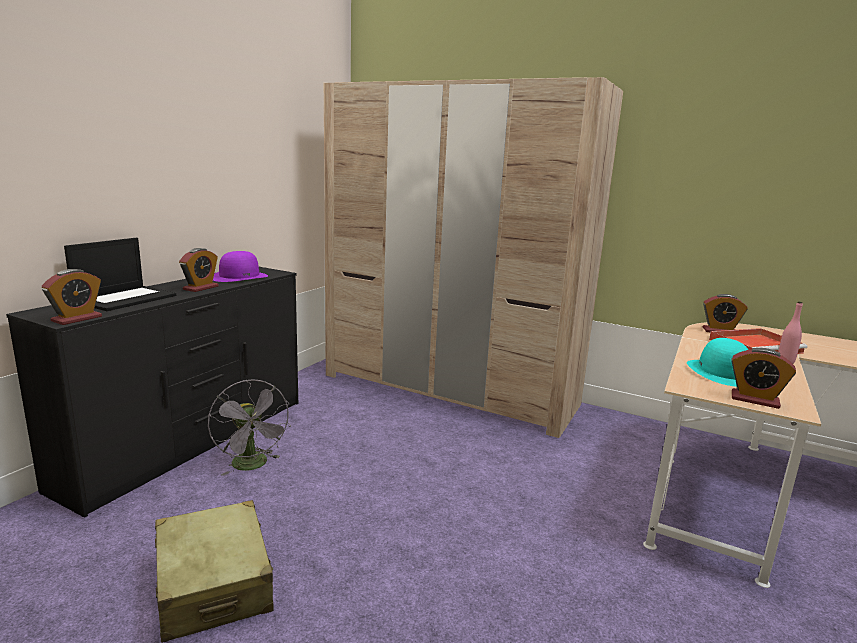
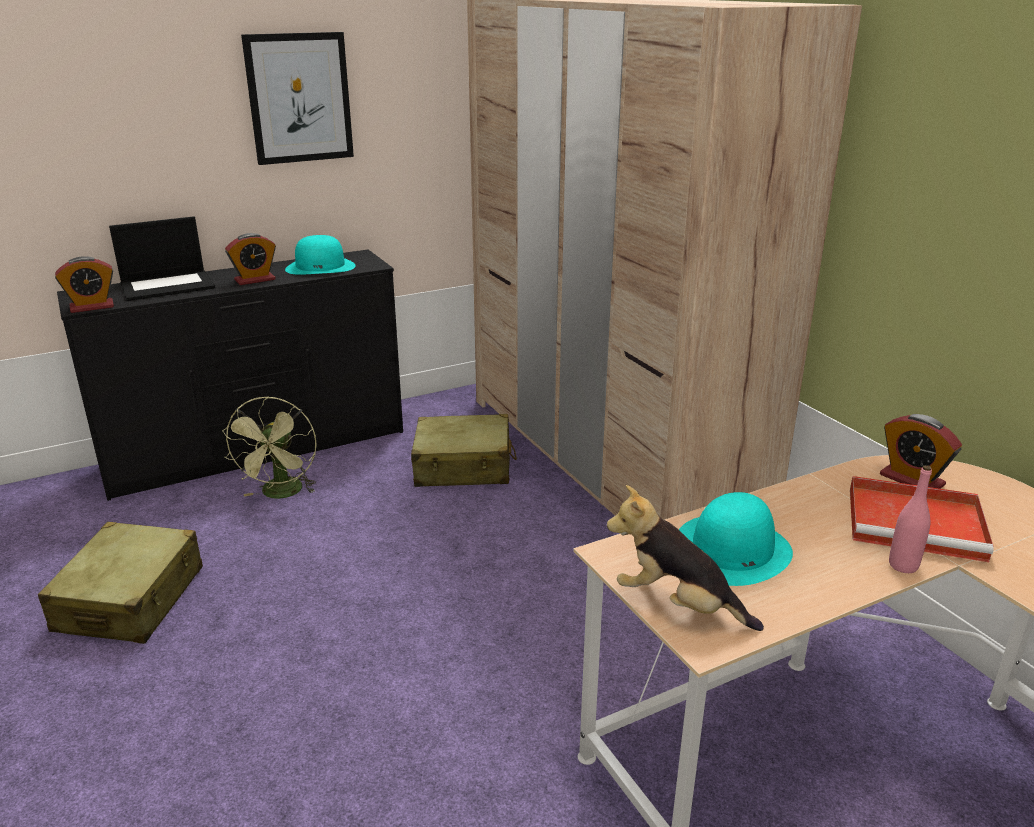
camera: 35 degrees right, 10 degrees up
(209, 144) = (299, 98): none -> picture
(239, 277) = (320, 267): purple hat -> turquoise hat
(253, 466) = (281, 494): grey fan -> green fan
(368, 414) = (463, 467): none -> beige suitcase
(754, 400) = (677, 605): alarm clock -> plush toy

